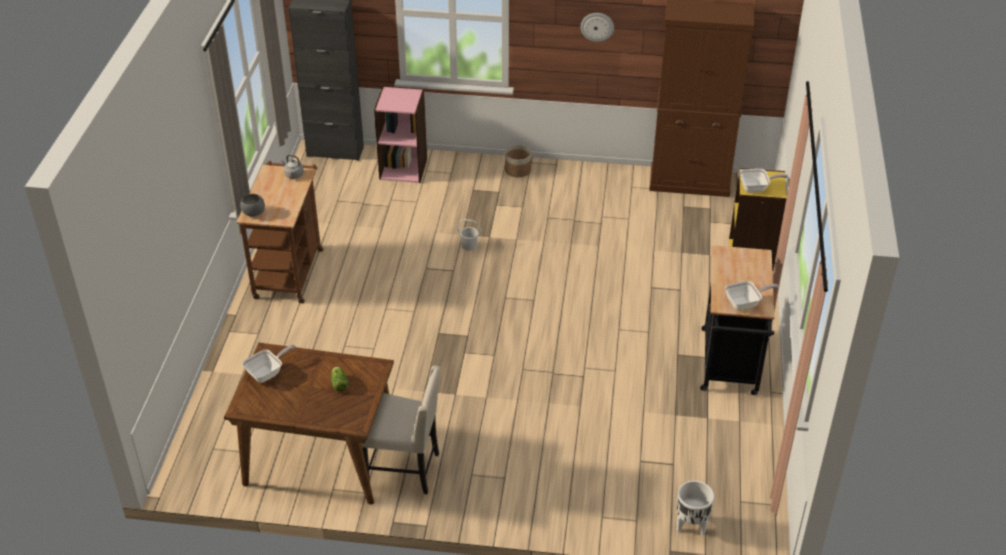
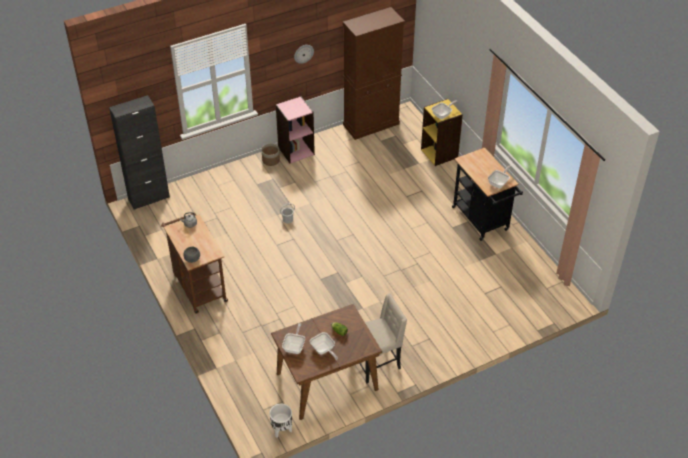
camera: 35 degrees left, 5 degrees up
(296, 396) = (323, 350): none -> frying pan
(403, 169) = (202, 190): pink bookcase -> pink bookcase (296, 151)
(690, 526) = (536, 313): white planter -> white planter (281, 430)

